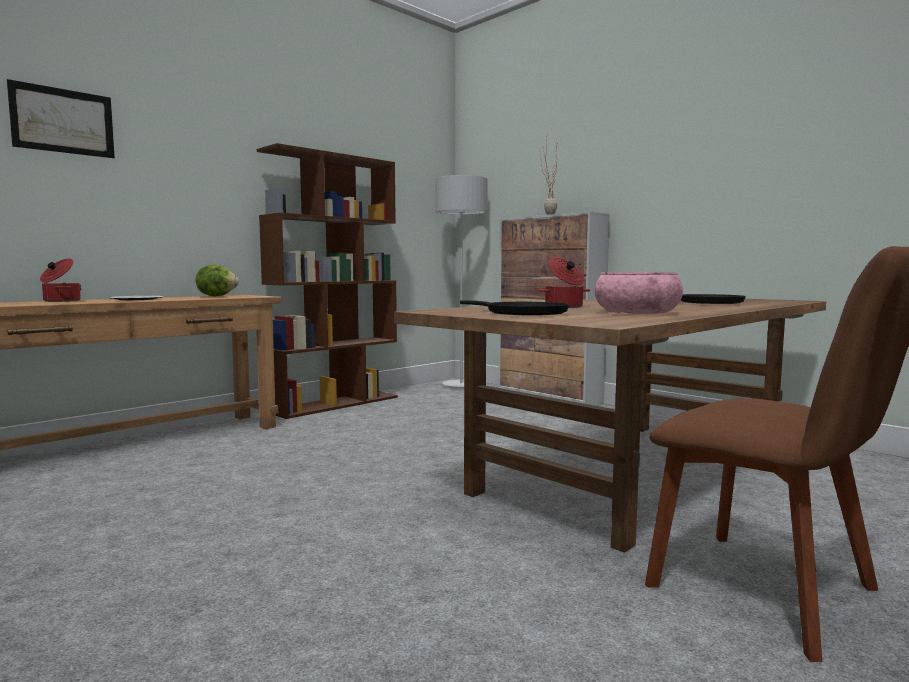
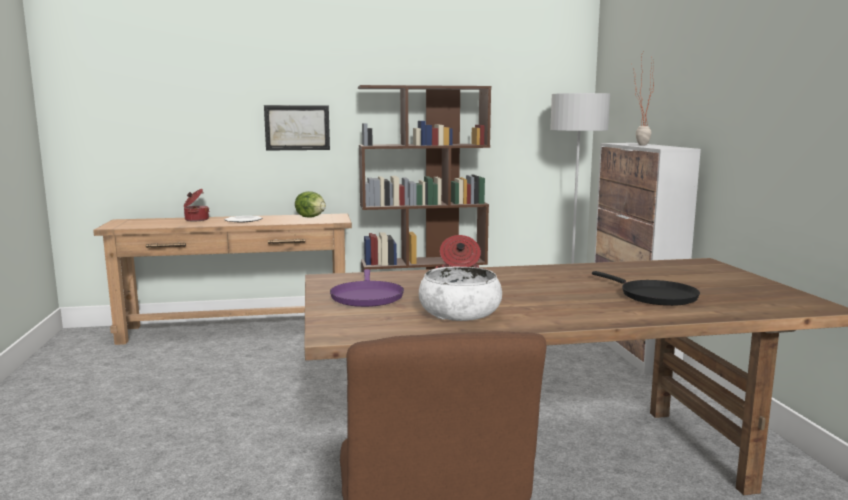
camera: 35 degrees right, 5 degrees up
(63, 121) = (206, 85): picture -> picture (297, 127)
(522, 313) = (366, 297): black frying pan -> purple frying pan
(637, 313) = (459, 313): pink bowl -> white bowl

